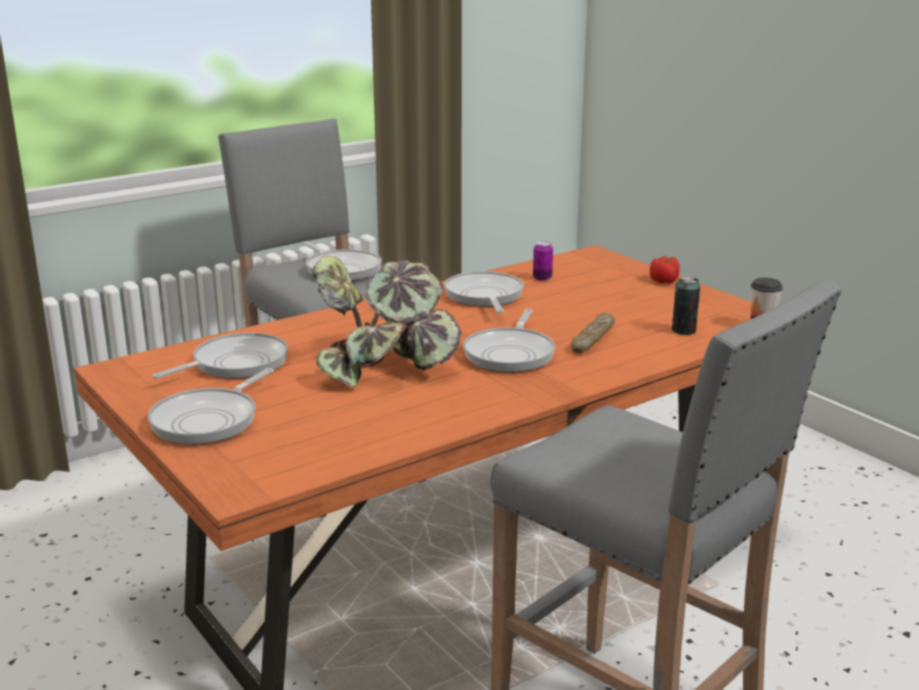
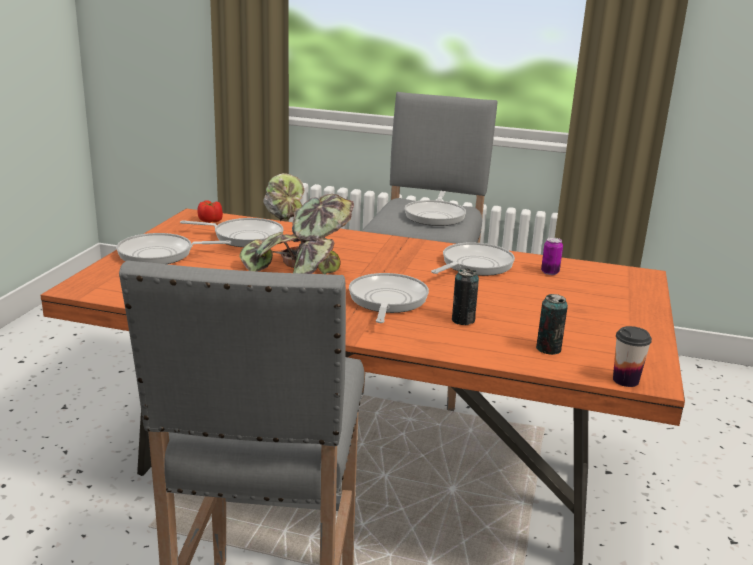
camera: 50 degrees right, 0 degrees up
(511, 353) = (387, 301): frying pan -> frying pan turned 120 degrees clockwise
(593, 340) = (463, 320): bread -> can
(664, 281) = (643, 314): tomato -> tomato (210, 221)

